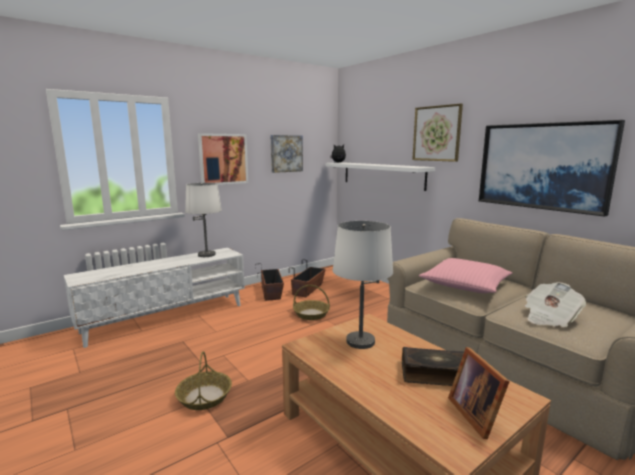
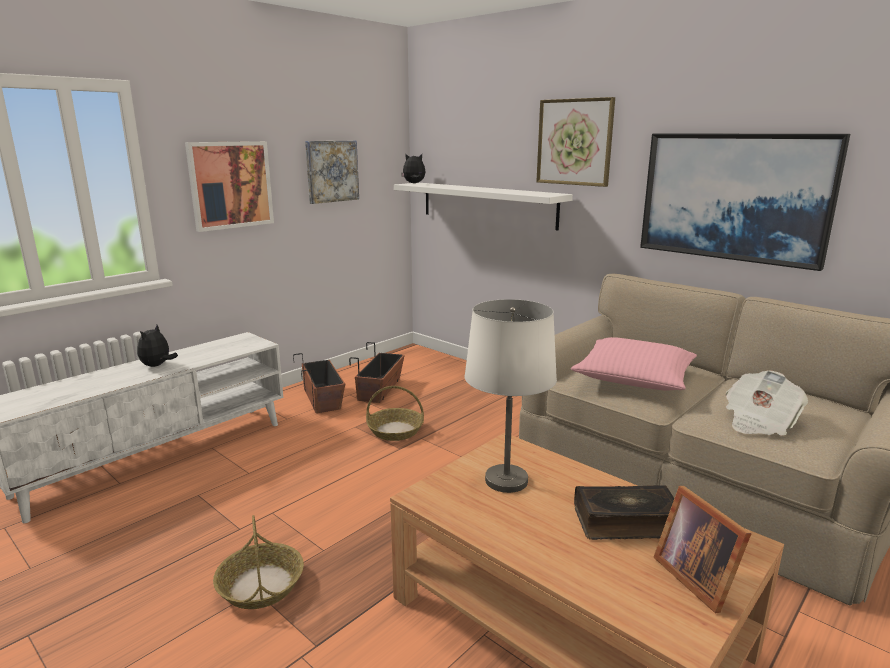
camera: 10 degrees left, 5 degrees up
(169, 262) = (157, 365): none -> plush toy
(206, 254) = (217, 348): white table lamp -> none

